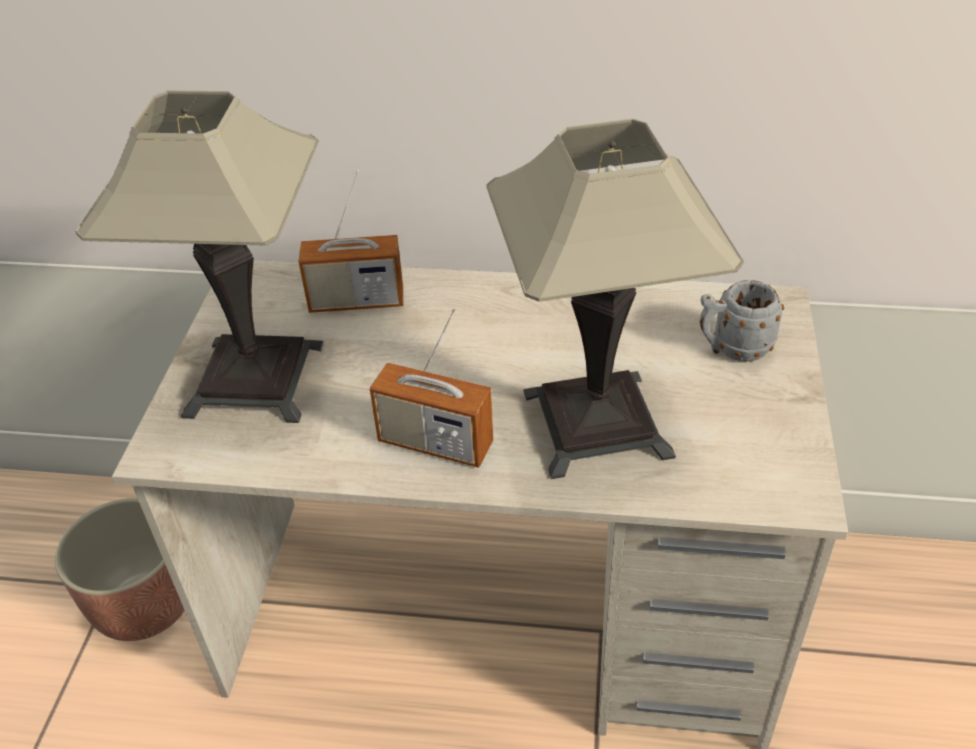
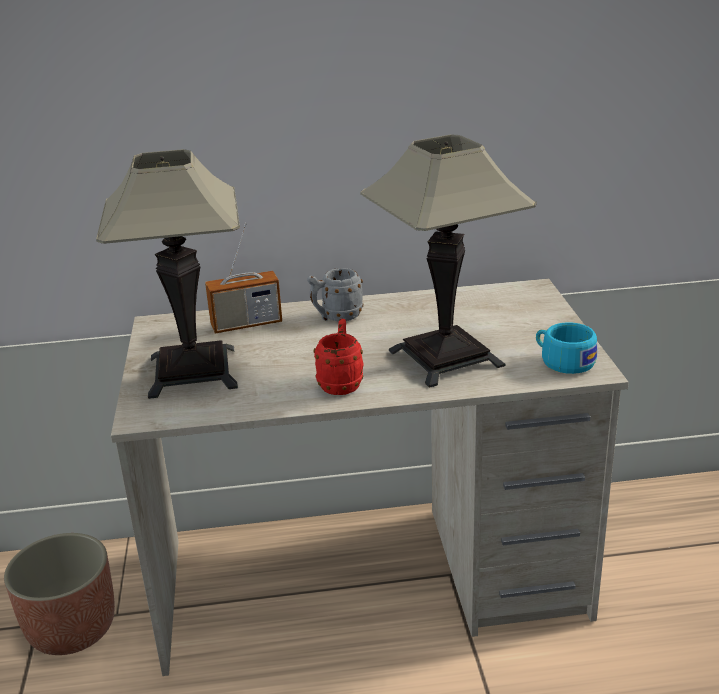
camera: 15 degrees left, 15 degrees down
(435, 443) = (341, 383): radio -> red mug
(732, 349) = (516, 312): grey mug -> grey mug (336, 317)
(763, 467) = (562, 361): none -> turquoise cup

